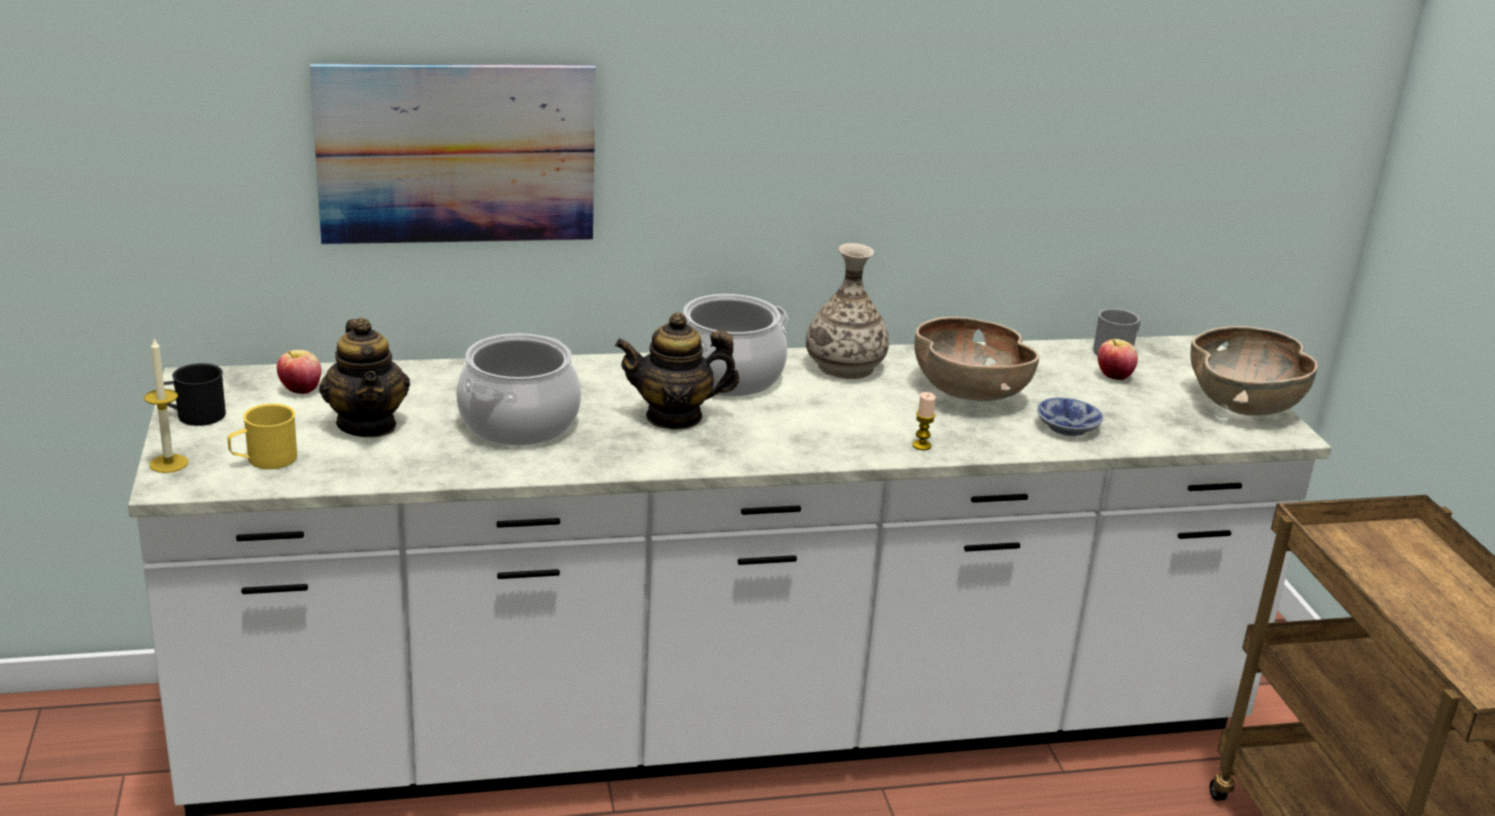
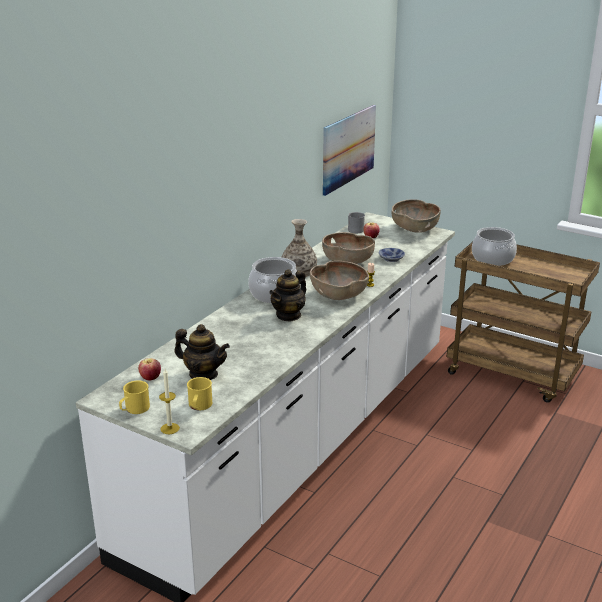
camera: 45 degrees left, 0 degrees up
(193, 415) = (134, 409): black mug -> yellow mug
(457, 154) = (164, 239): picture -> picture (348, 148)
(518, 422) = (248, 344): cooking pot -> cooking pot (492, 258)
(824, 432) = (338, 295): none -> brown bowl

